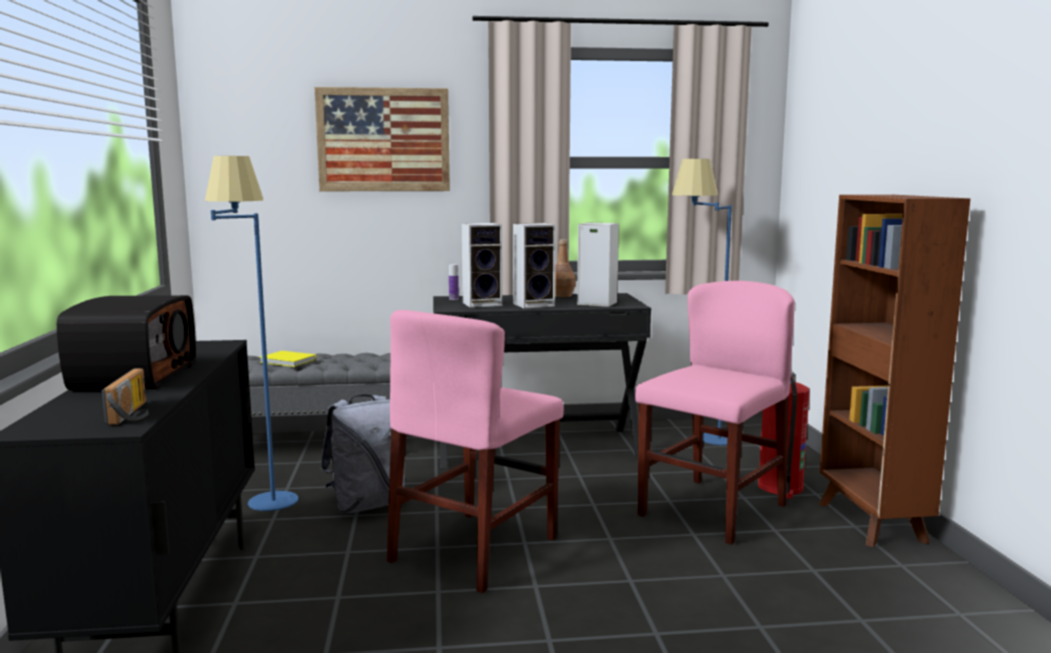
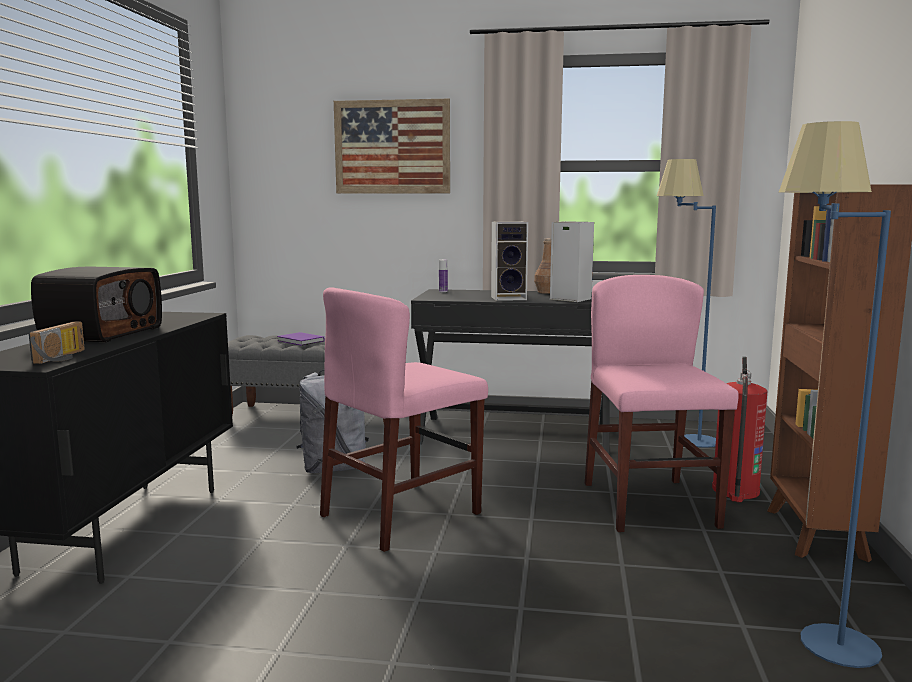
camera: 15 degrees right, 0 degrees up
(260, 495) = (253, 452): blue floor lamp -> blue floor lamp (807, 629)
(288, 361) = (301, 341): yellow book -> purple book
(483, 304) = (464, 296): speaker -> none
(712, 510) = (649, 504): pink chair -> pink chair turned 60 degrees counterclockwise

